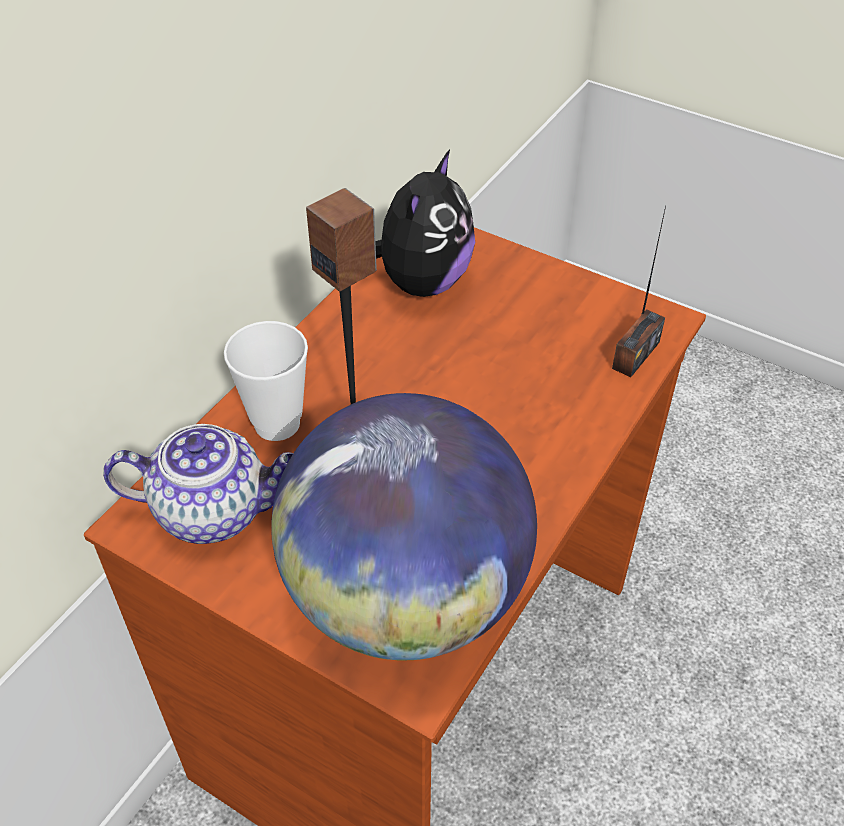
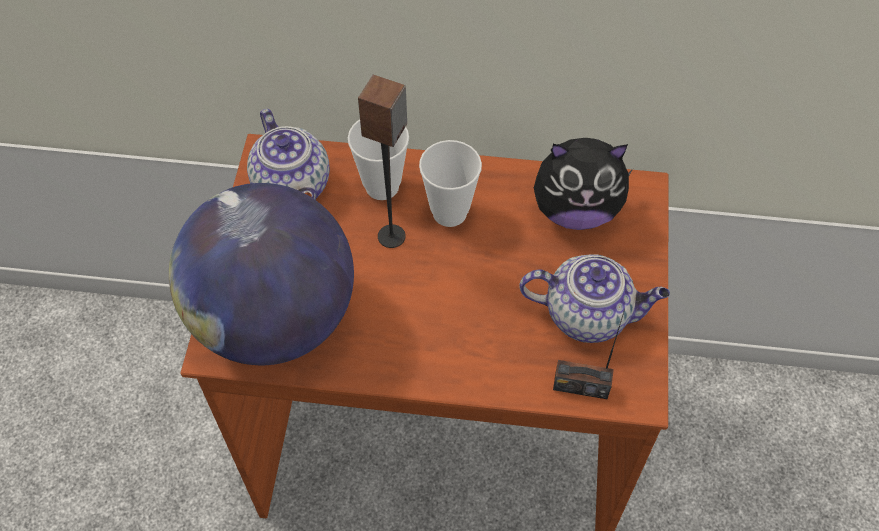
camera: 65 degrees right, 10 degrees up
(357, 378) = (449, 212): none -> cup
(554, 318) = (589, 314): none -> teapot

